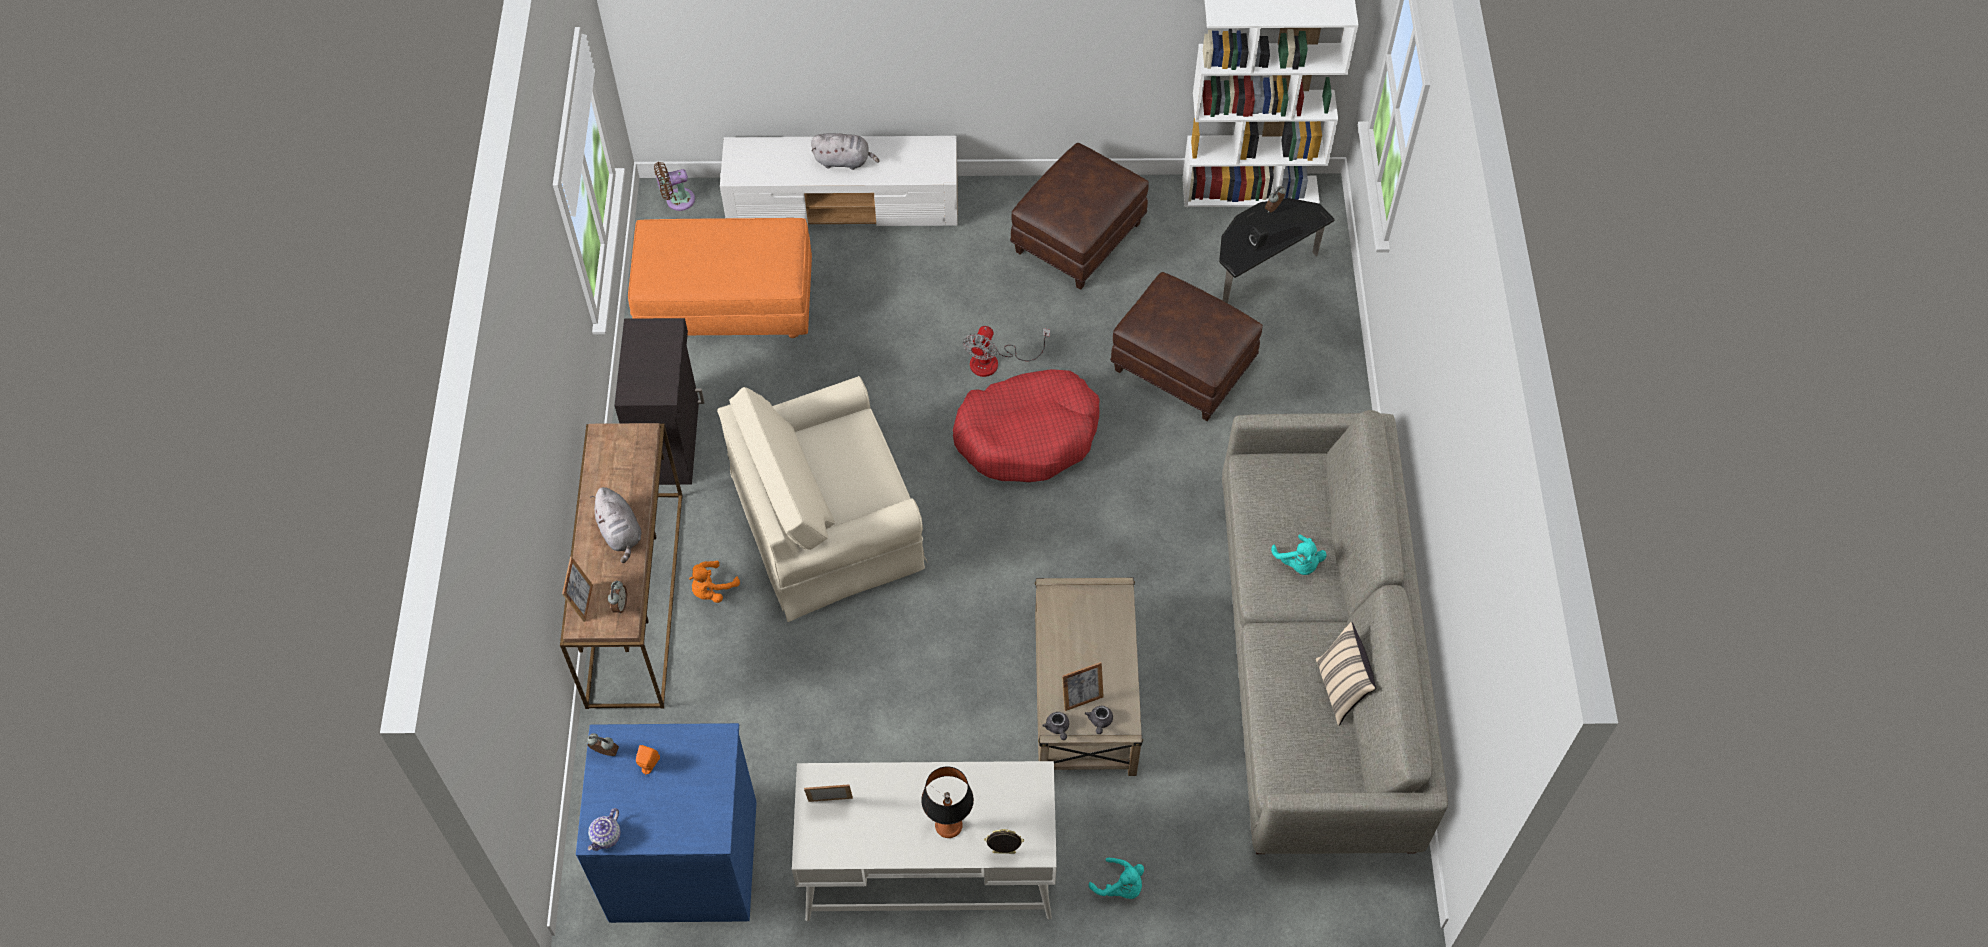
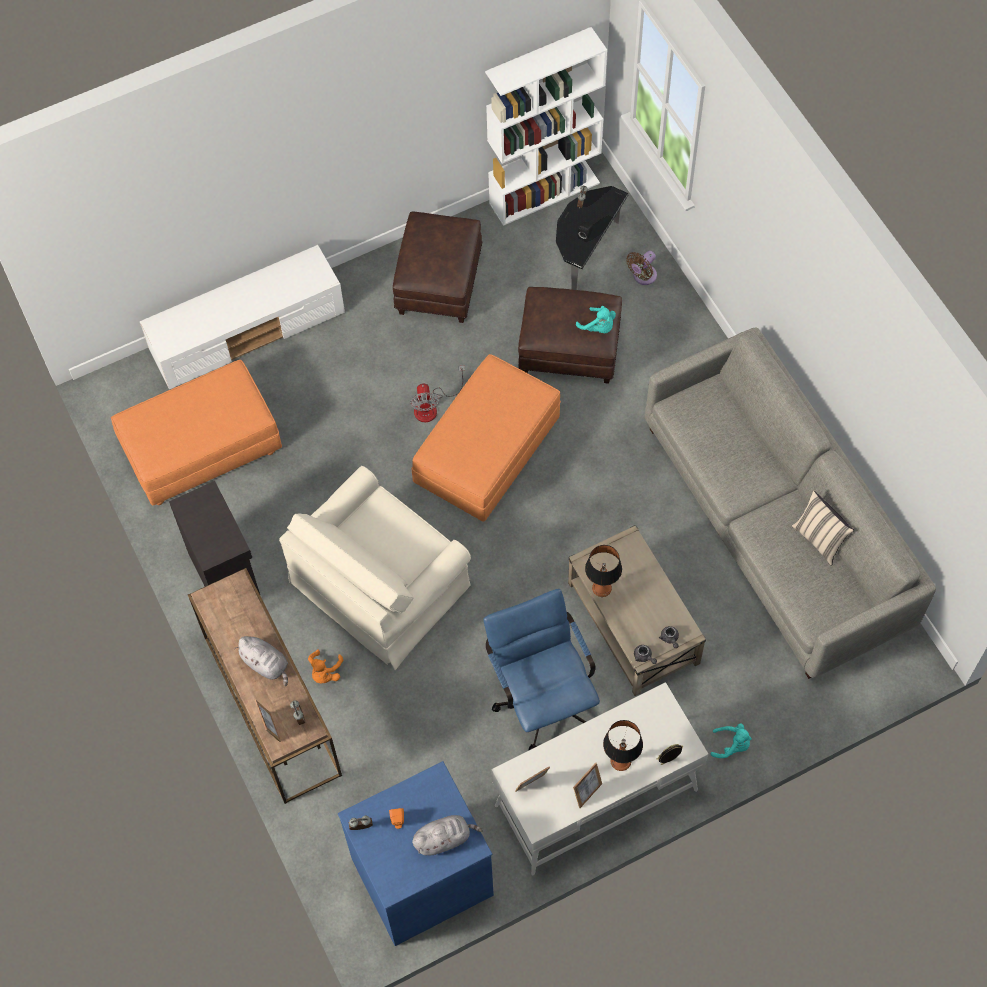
camera: 25 degrees left, 5 degrees up
(606, 836) = (399, 885): teapot -> none
(677, 200) = (116, 384): brown fan -> brown fan (643, 277)
(844, 161) = (244, 301): grey plush toy -> grey plush toy (444, 839)
(932, 726) = (541, 696): none -> blue office chair
(1028, 435) = (487, 451): red dog bed -> orange ottoman
(1053, 629) = (601, 588): none -> table lamp
(1081, 699) = (648, 628): picture frame -> picture frame (587, 792)
(1298, 564) = (744, 463): turquoise plush toy -> turquoise plush toy (598, 327)

